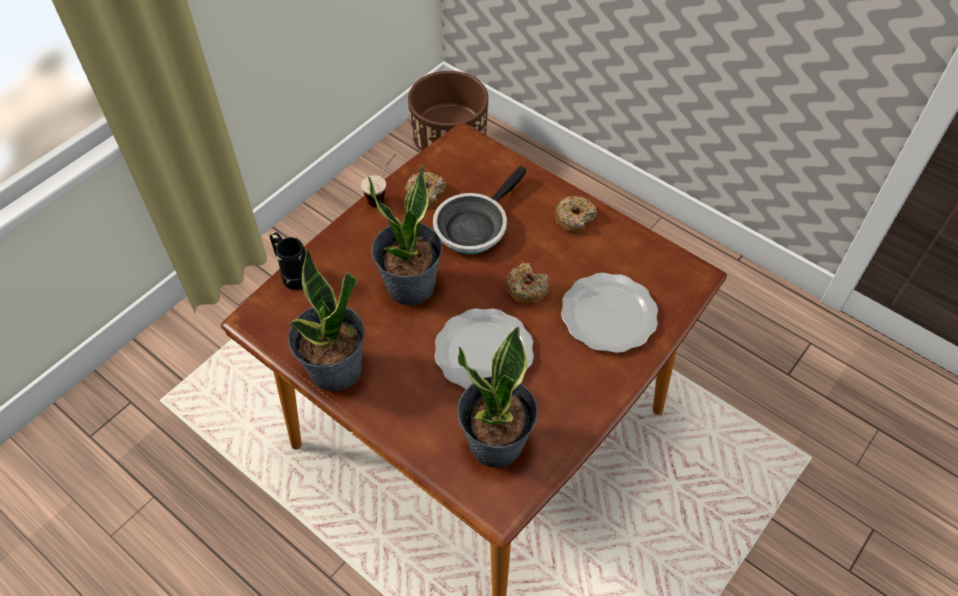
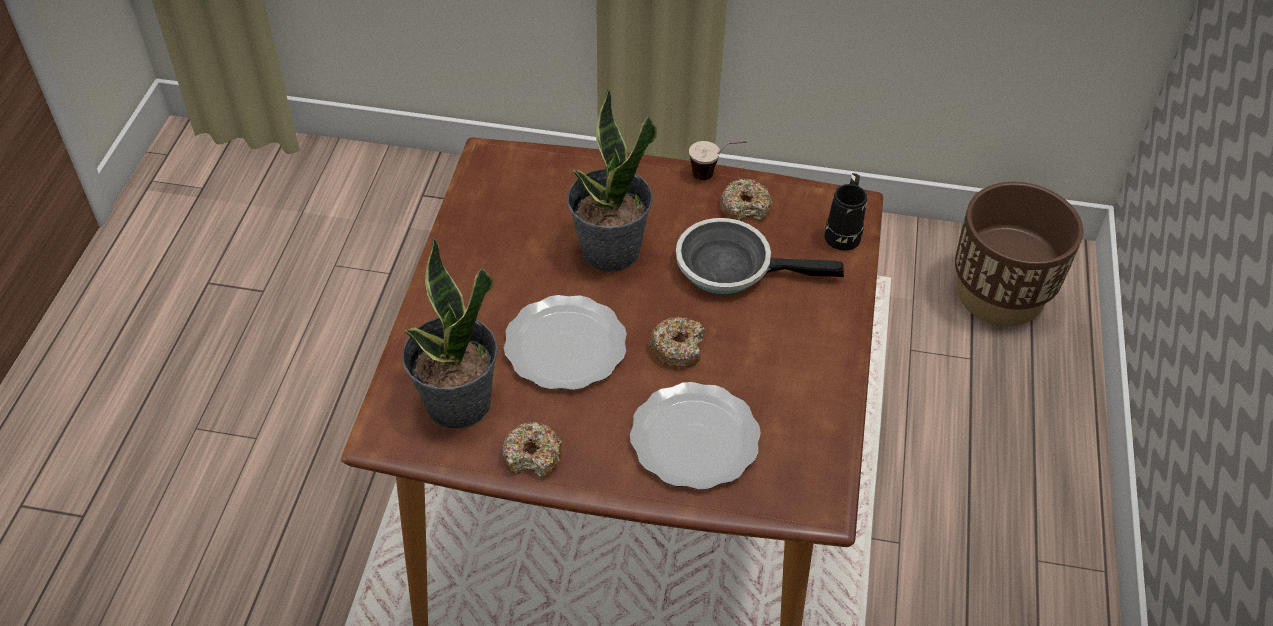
camera: 60 degrees right, 5 degrees down
(293, 275) = (560, 157): black mug -> black mug (844, 233)
(335, 370) = (467, 239): potted plant -> none
(574, 218) = (816, 352): donut -> donut (532, 456)

